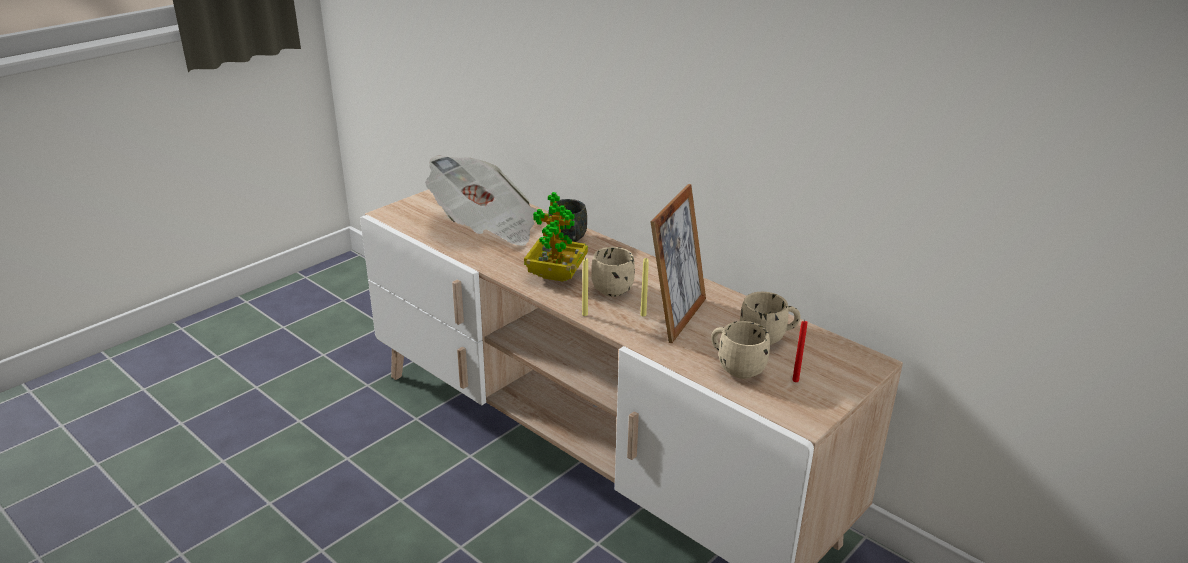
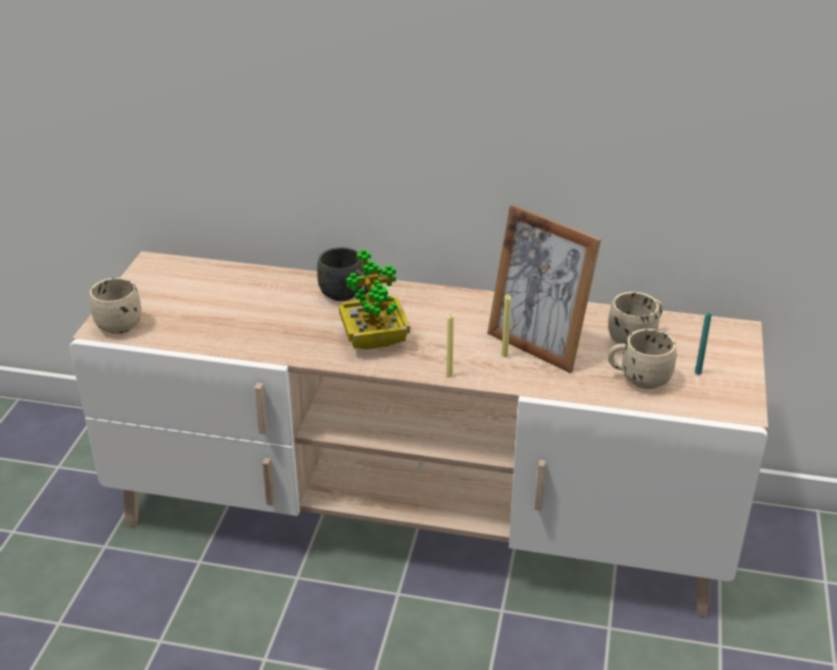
camera: 30 degrees left, 5 degrees up
(485, 227) = (238, 309): newspaper -> none
(611, 287) = (443, 335): beige mug -> beige mug (116, 322)
(676, 317) = (536, 346): picture frame -> picture frame turned 135 degrees clockwise
(795, 380) = (698, 372): red candle -> turquoise candle

